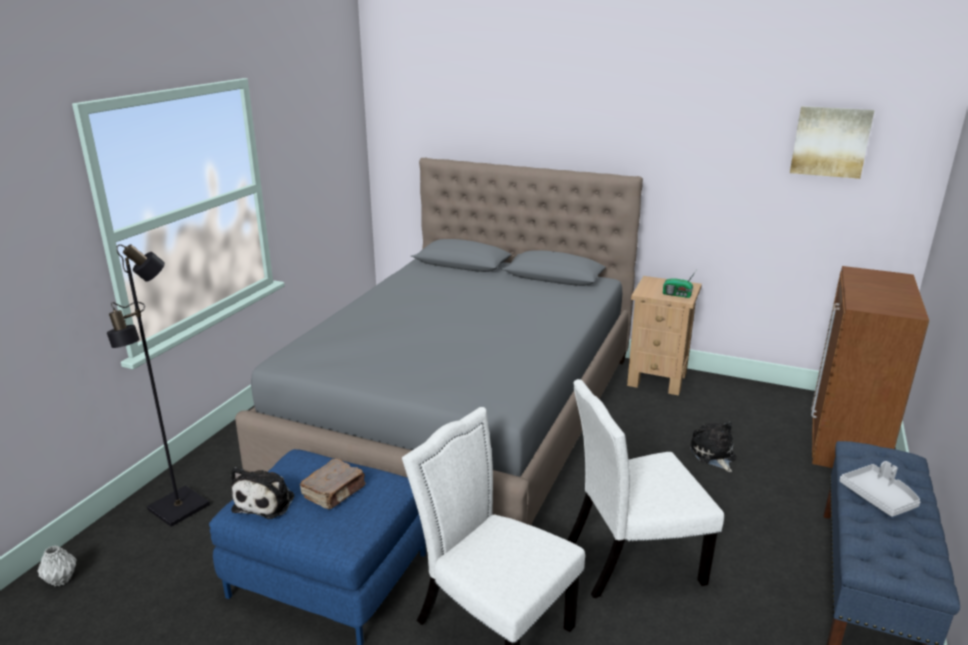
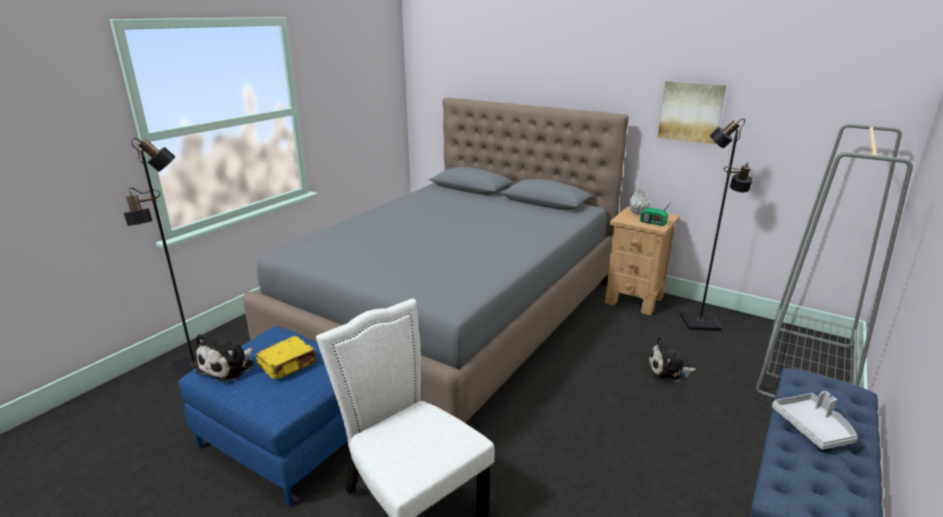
camera: 10 degrees right, 0 degrees up
(61, 580) = (80, 415): grey vase -> grey vase (637, 213)
(335, 492) = (288, 365): brown book -> yellow book
(635, 560) = (565, 460): white chair -> none
(713, 455) = (669, 371): plush toy -> plush toy turned 90 degrees counterclockwise
(731, 398) = (700, 322): none -> black floor lamp
(830, 141) = (810, 81): picture -> picture (691, 111)
(846, 439) = (806, 369): brown cabinet -> grey clothes rack

